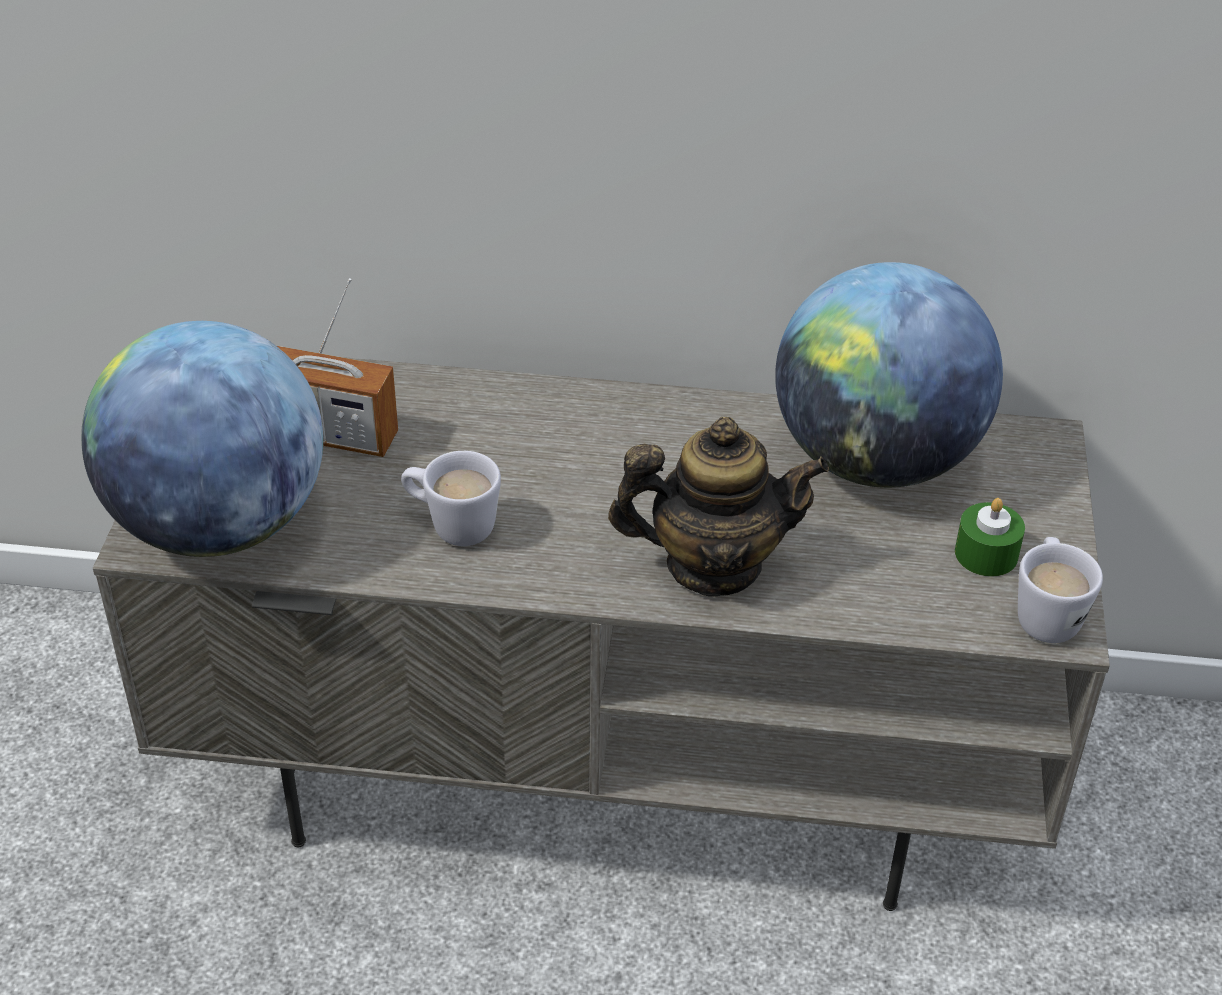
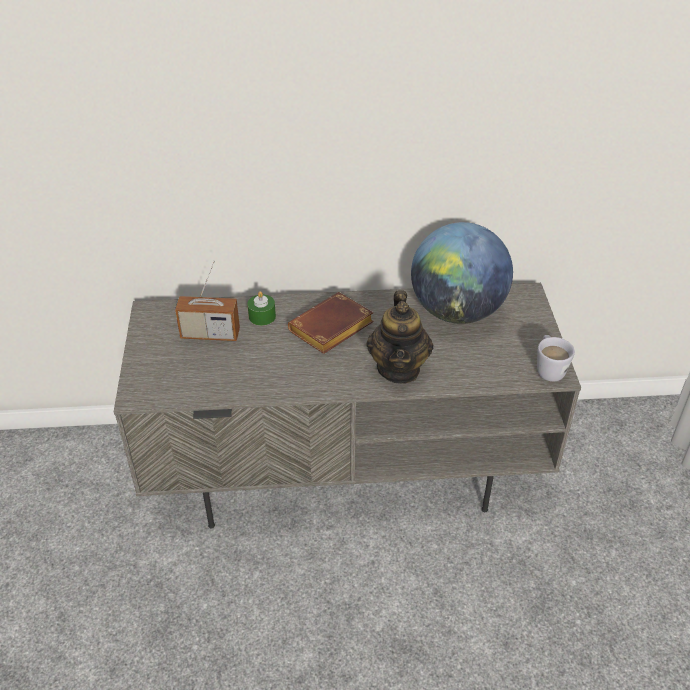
camera: 10 degrees left, 0 degrees up
(219, 524) = (168, 382): globe -> none
(451, 525) = (276, 367): white mug -> none
(589, 462) = (331, 330): none -> brown book
(713, 565) = (399, 368): teapot -> teapot turned 105 degrees clockwise
(986, 554) = (516, 346): green candle -> green candle (262, 316)

